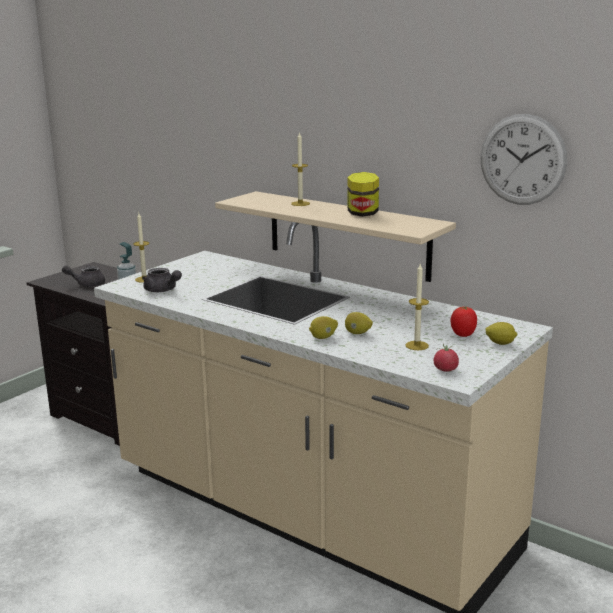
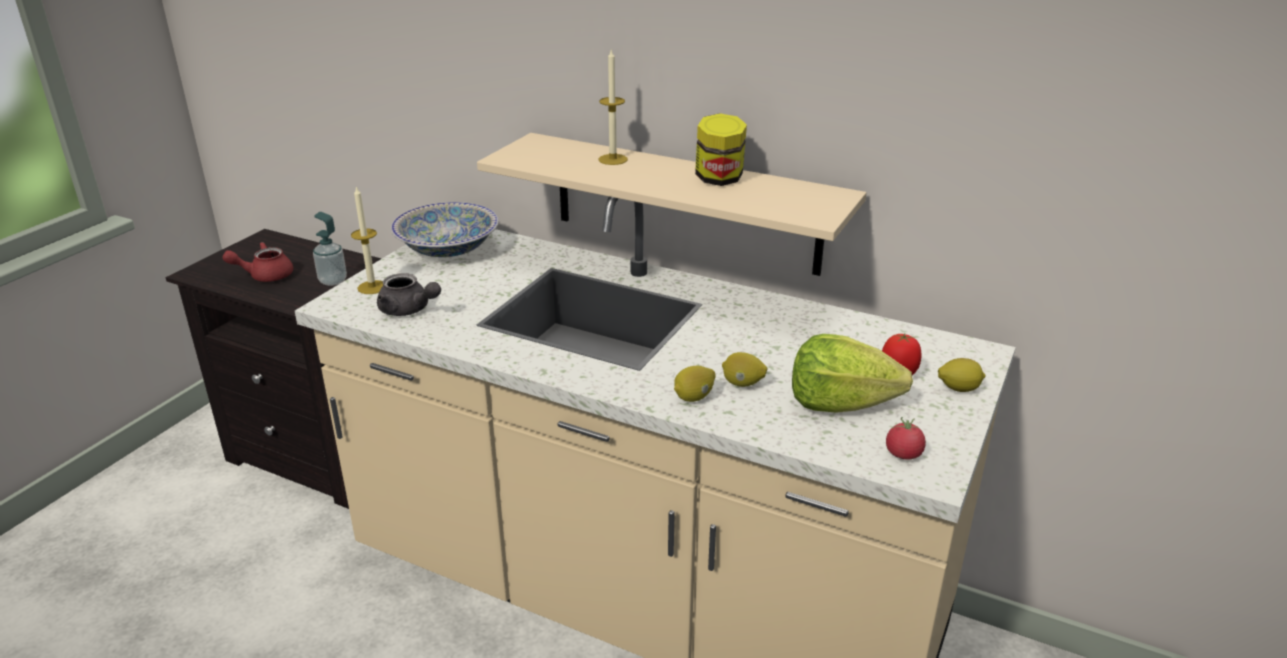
camera: 10 degrees left, 10 degrees up
(87, 284) = (265, 275): grey teapot -> red teapot
(198, 264) = (448, 249): none -> bowl
(417, 345) = (840, 403): candle -> lettuce
(522, 160) = (985, 102): wall clock -> none

